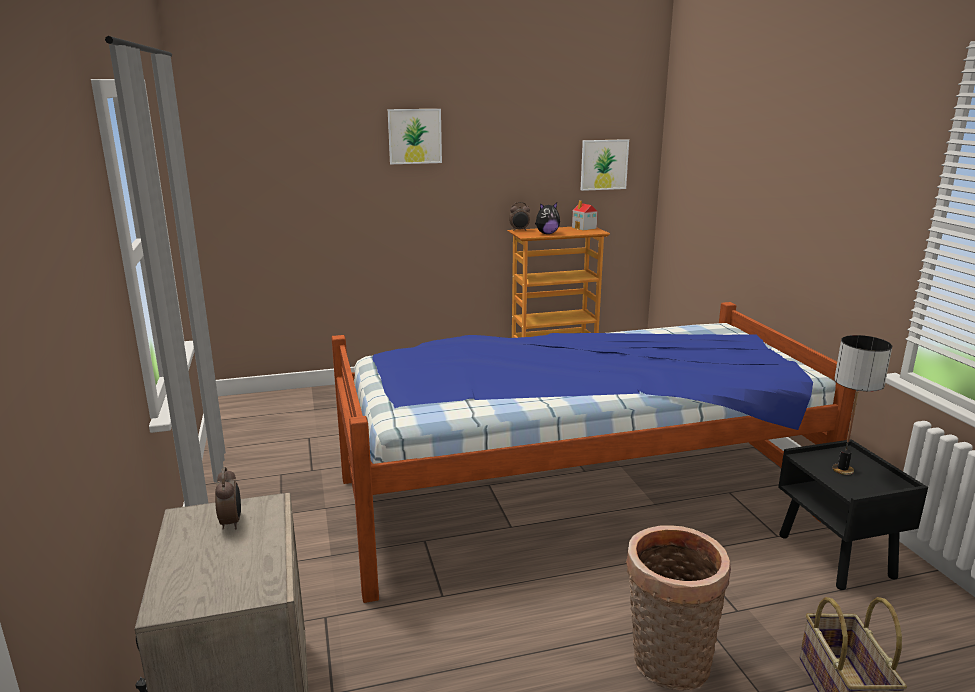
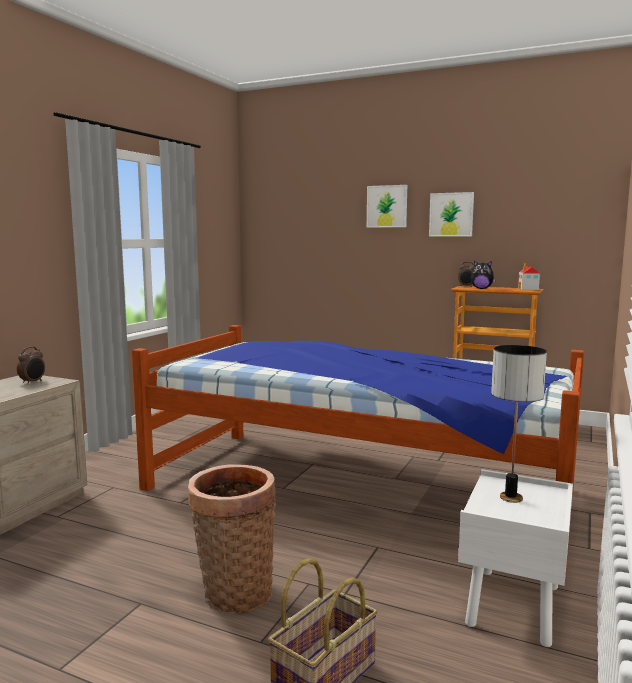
camera: 40 degrees right, 10 degrees down
(604, 164) = (558, 232): picture -> picture (451, 214)
(836, 557) = (514, 606): black nightstand -> white nightstand

